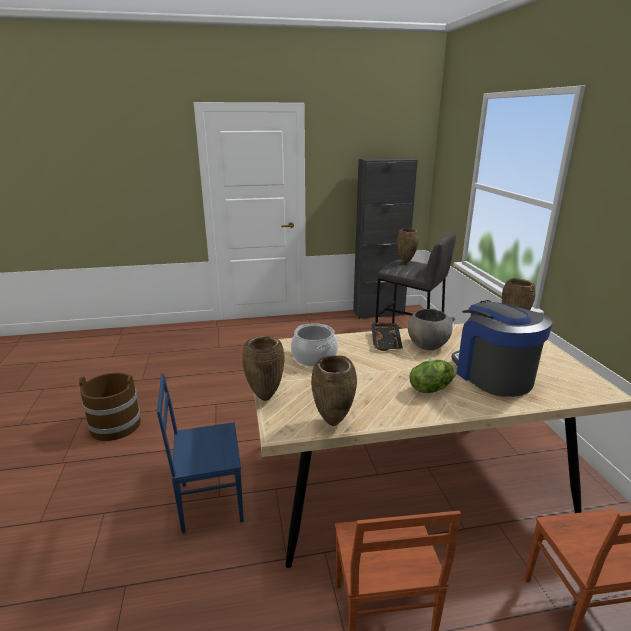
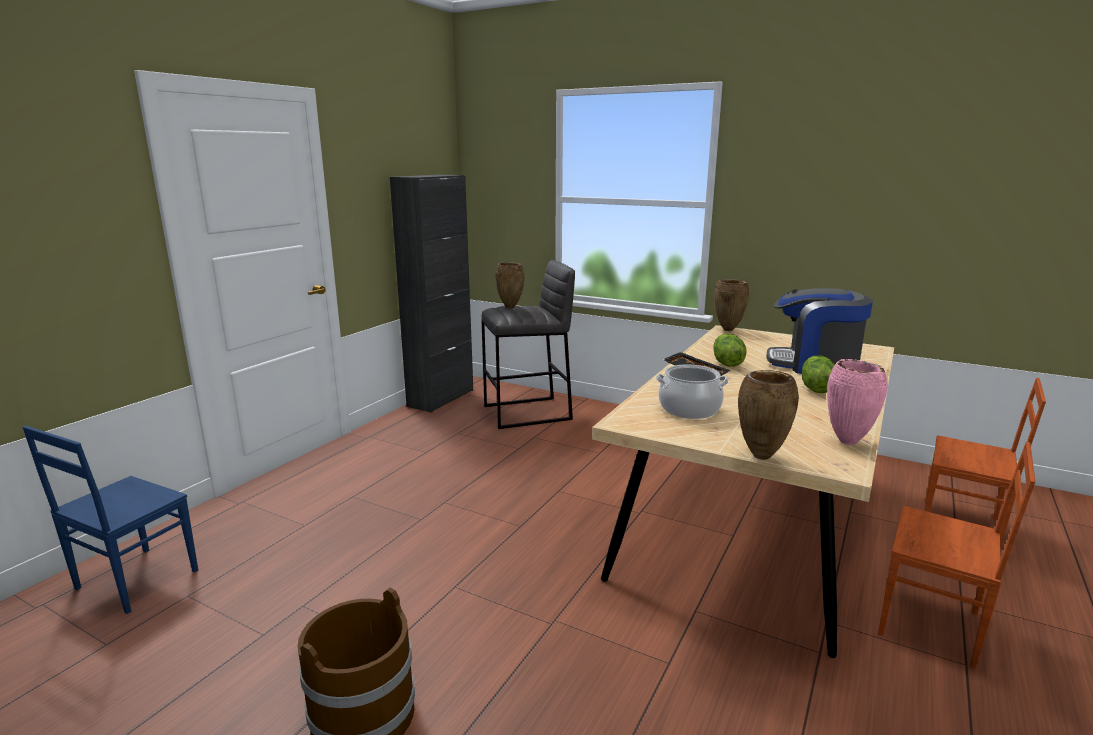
camera: 50 degrees left, 5 degrees down
(210, 501) = (672, 675): blue chair -> blue chair (134, 580)
(333, 423) = (848, 442): brown vase -> pink vase
(427, 345) = (726, 363): grey bowl -> lettuce

